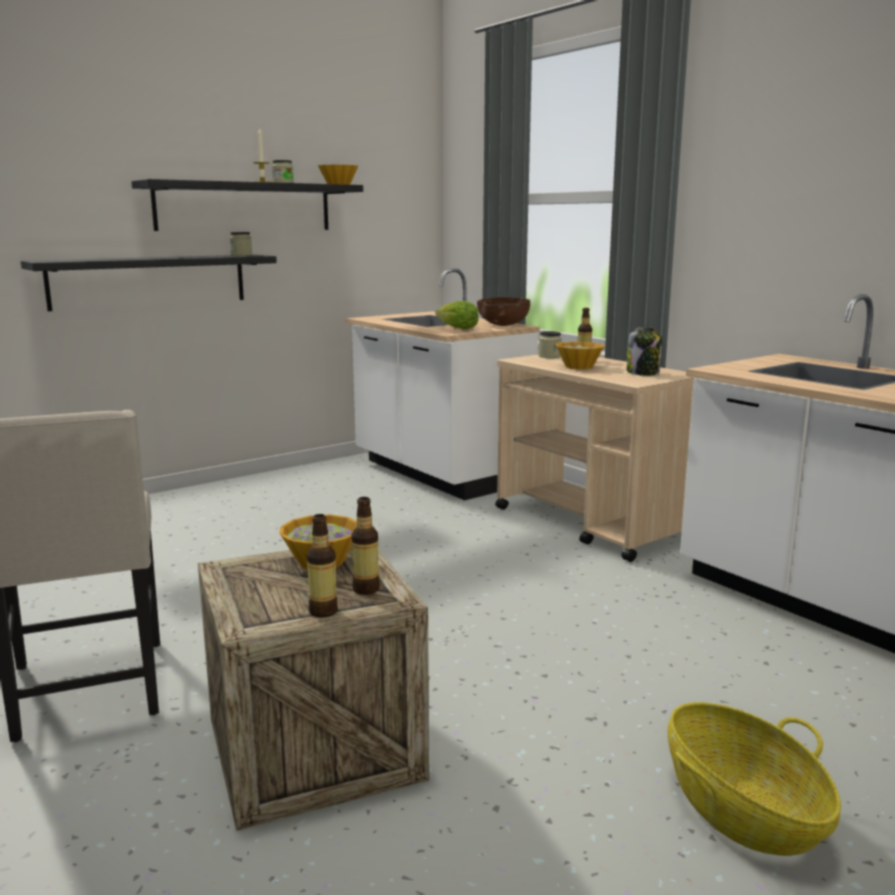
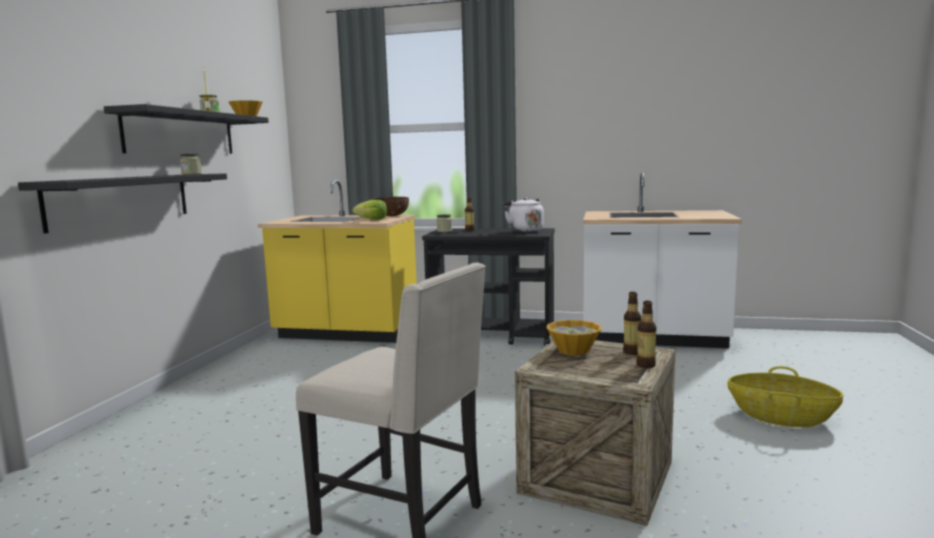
camera: 40 degrees left, 5 degrees down
(438, 473) = (347, 333): white counter -> yellow counter
(578, 366) = (481, 232): bowl -> none
(591, 524) = (493, 335): beige cart -> black cart
(643, 373) = (524, 231): jar -> white kettle

